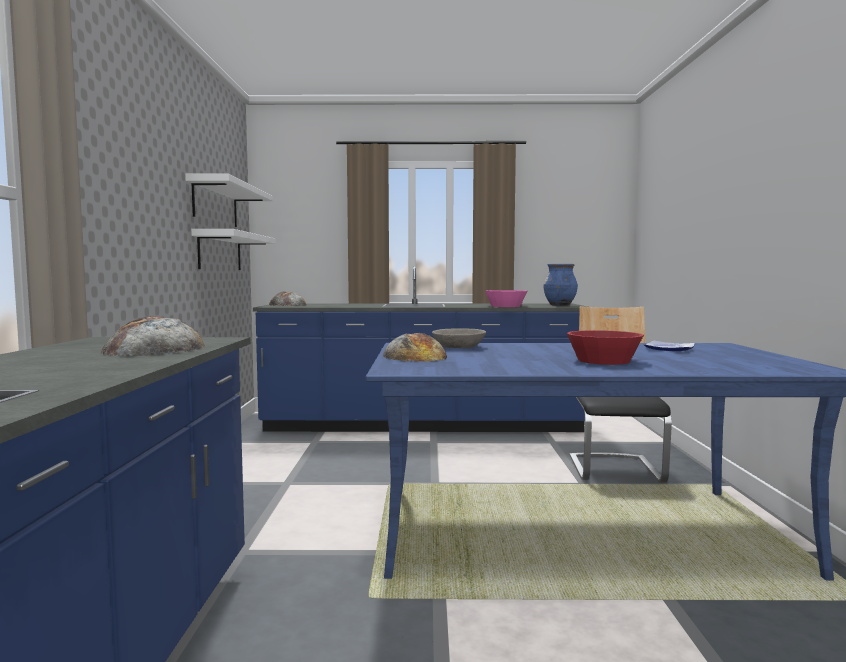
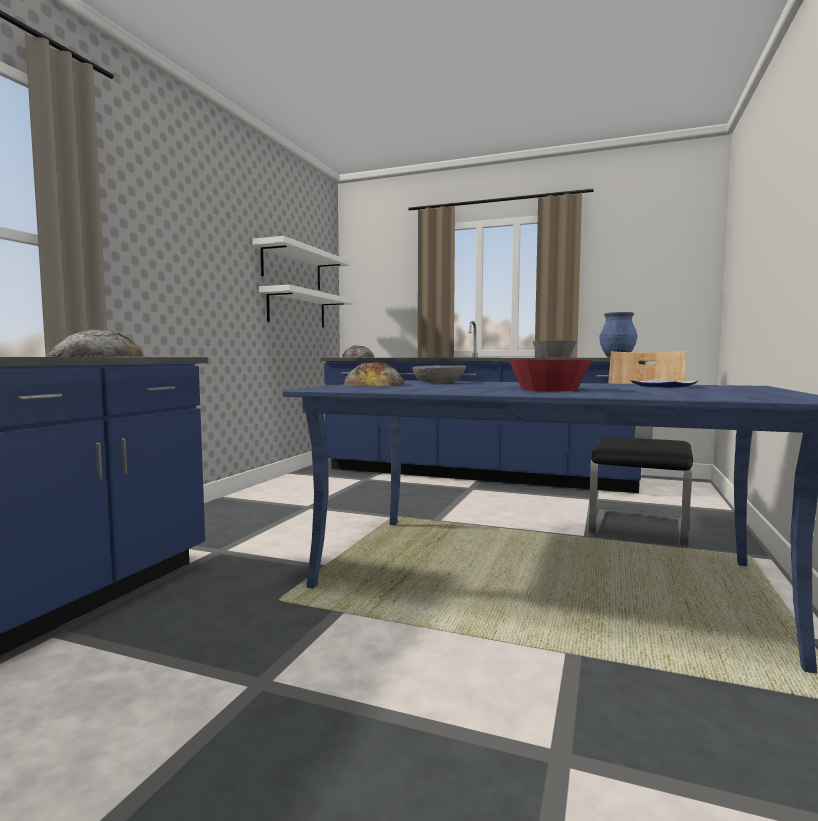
camera: 20 degrees right, 0 degrees up
(506, 306) = (553, 357): pink bowl -> grey bowl

